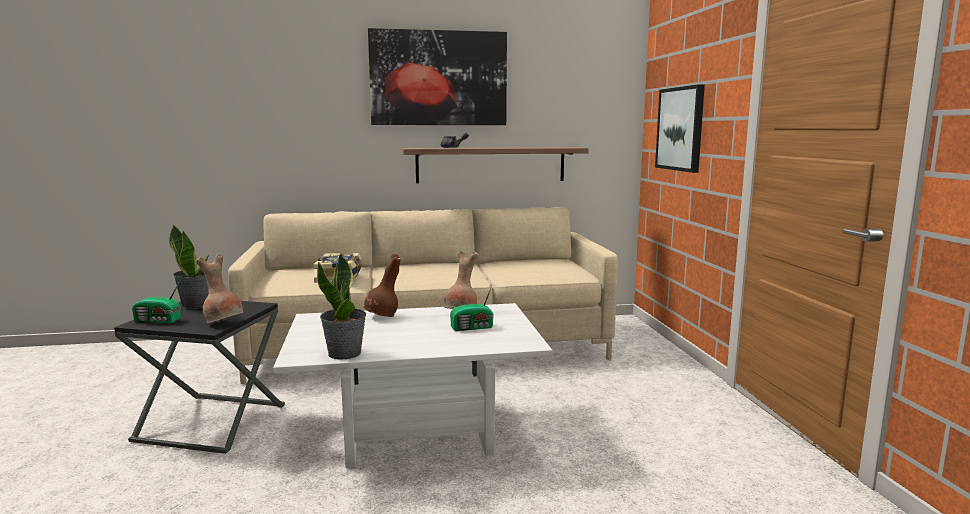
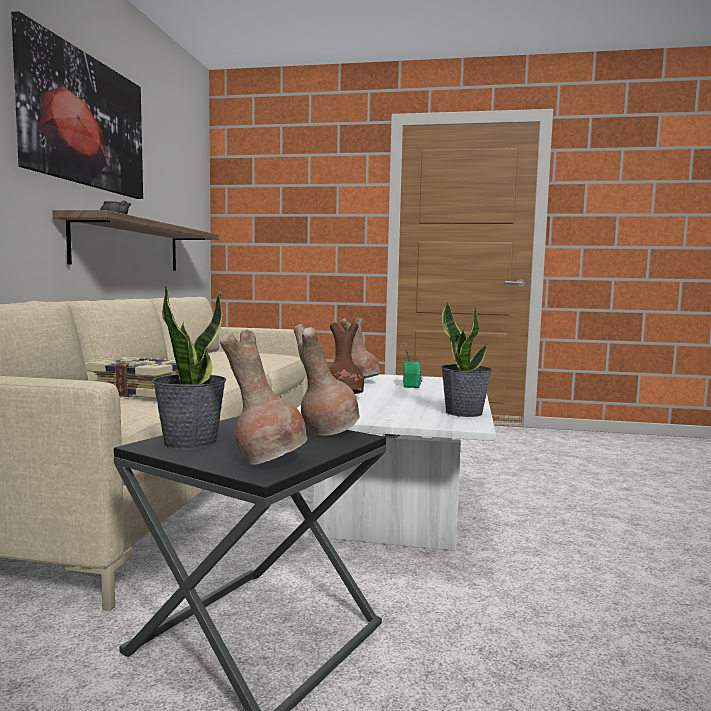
camera: 70 degrees left, 5 degrees down
(158, 321) = (268, 460): radio -> brown vase
(680, 129) = (288, 223): picture -> none

